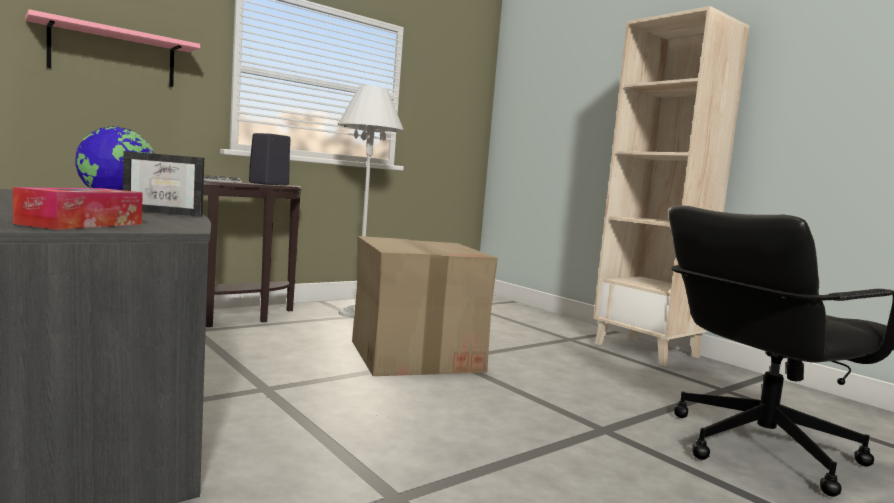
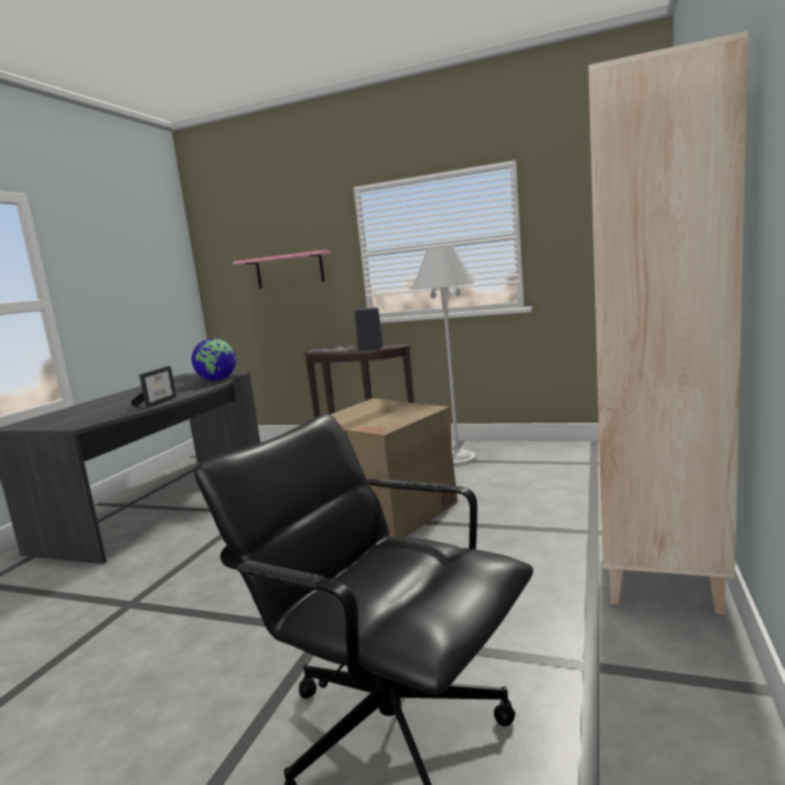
camera: 60 degrees right, 5 degrees up
(81, 224) = (62, 421): tissue box -> none
(168, 213) = (158, 402): picture frame -> picture frame turned 135 degrees counterclockwise

